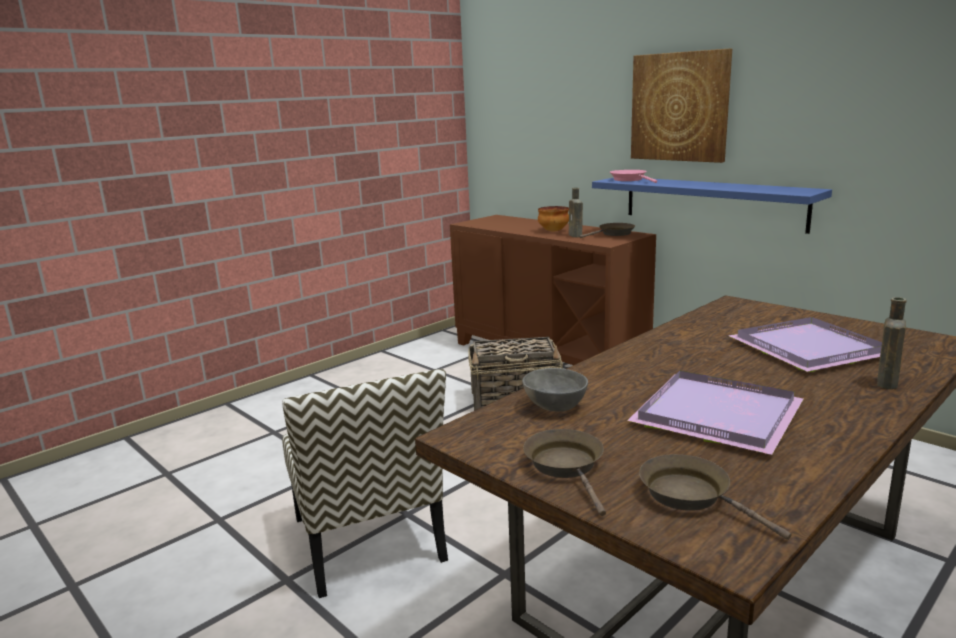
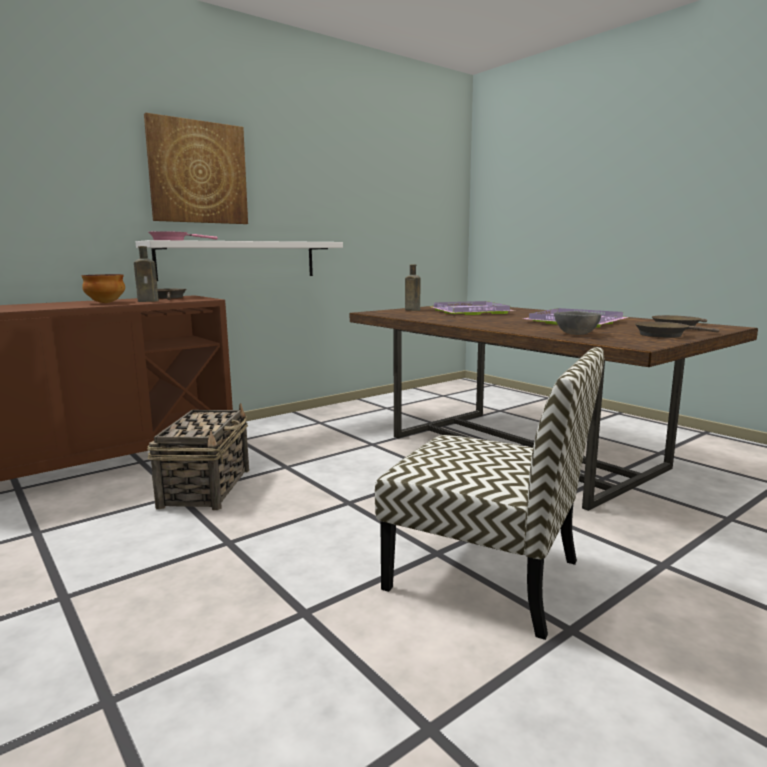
camera: 85 degrees left, 5 degrees down
(369, 540) = (487, 575): chair -> chair turned 45 degrees clockwise
(712, 202) = (239, 260): blue shelf -> white shelf
(886, 382) = (521, 310): brown bottle -> brown bottle (411, 310)

